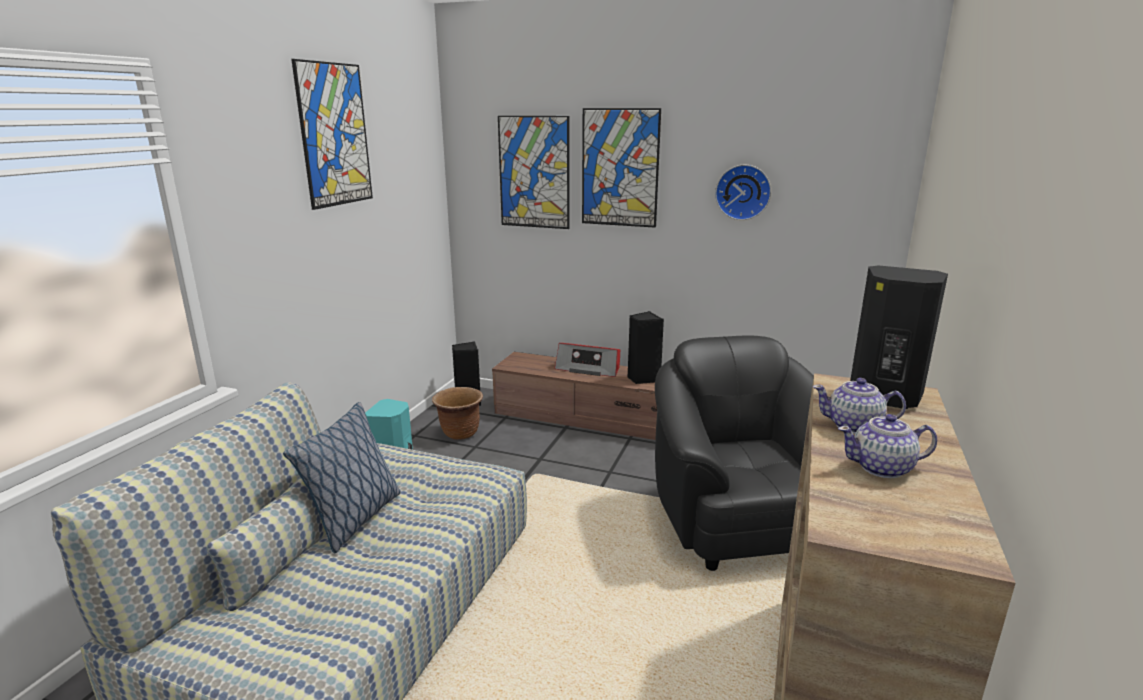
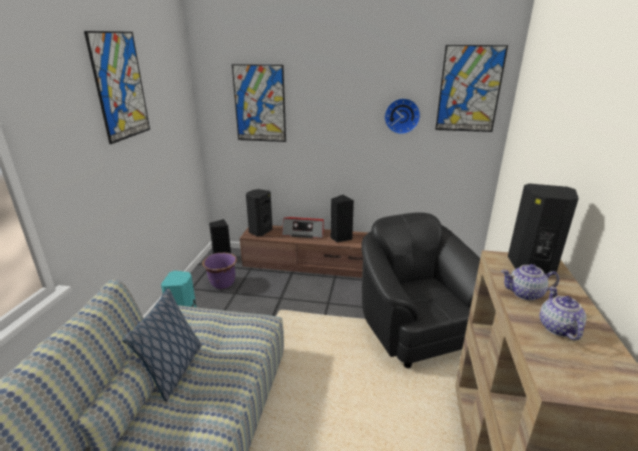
camera: 10 degrees left, 5 degrees up
(460, 433) = (222, 284): brown planter -> purple planter
(524, 362) = (260, 231): none -> black speaker
(620, 168) = (319, 100): picture -> picture (469, 89)
(882, 468) = (558, 328): teapot -> teapot turned 105 degrees clockwise

